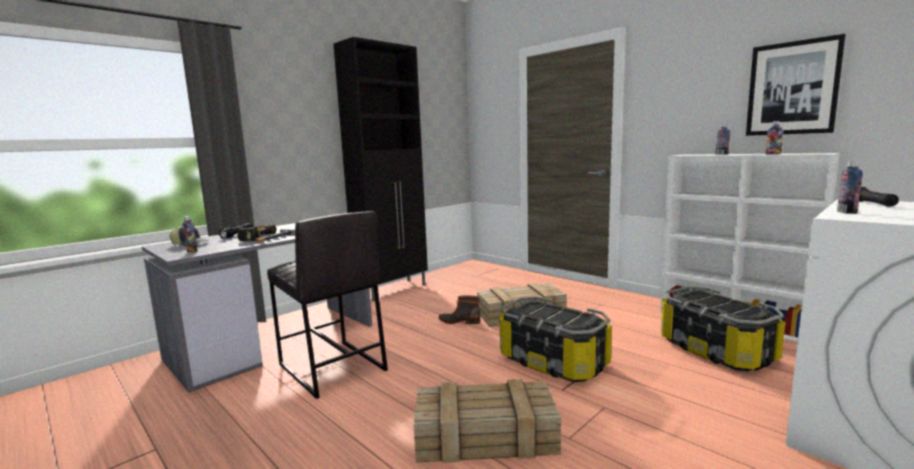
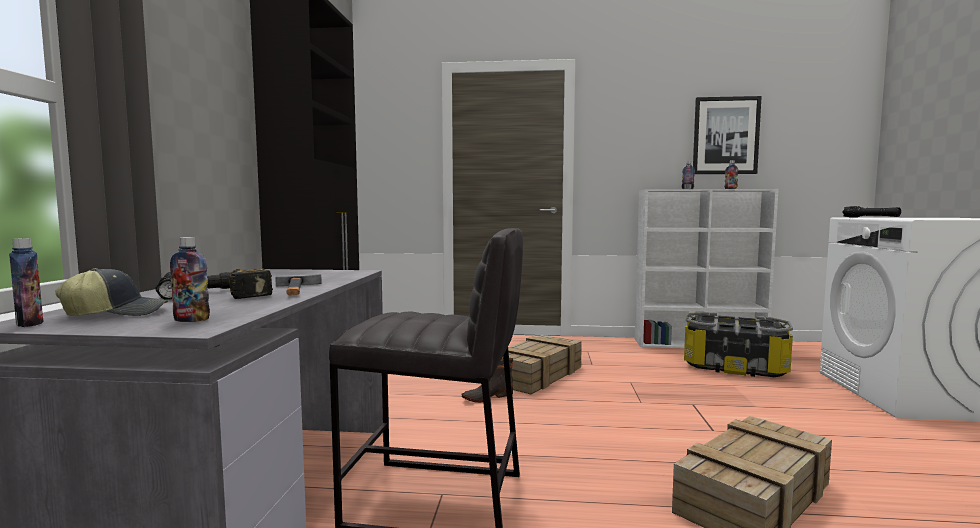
camera: 40 degrees left, 5 degrees down
(553, 361) = (656, 409): storage box -> none
(846, 212) = (900, 218): bottle -> bottle (30, 324)

